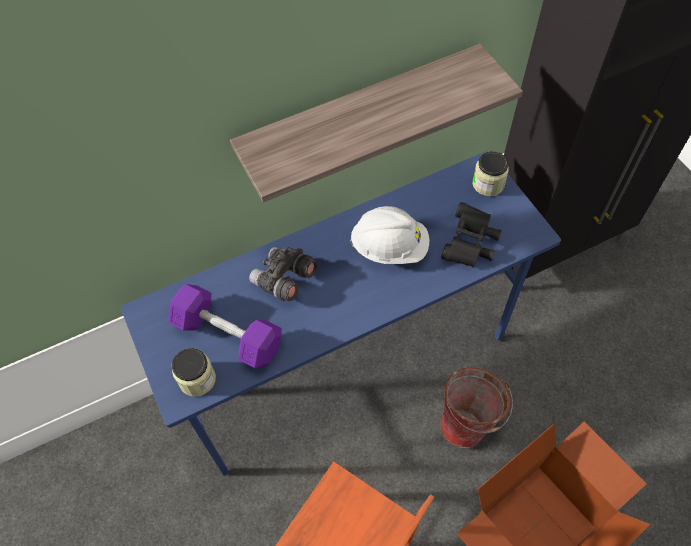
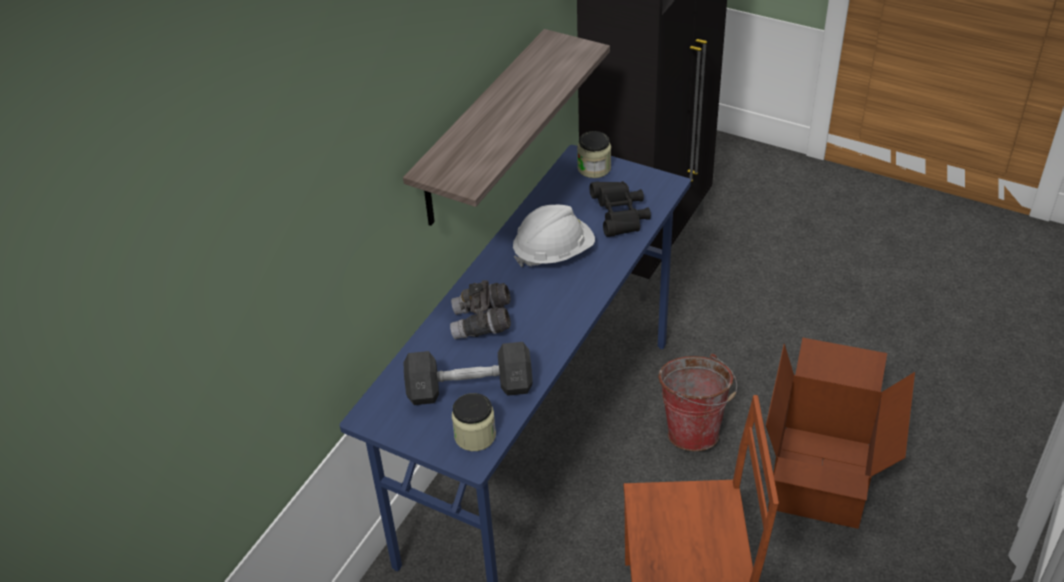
camera: 35 degrees left, 15 degrees down
(228, 334) = (470, 389): purple dumbbell -> grey dumbbell

